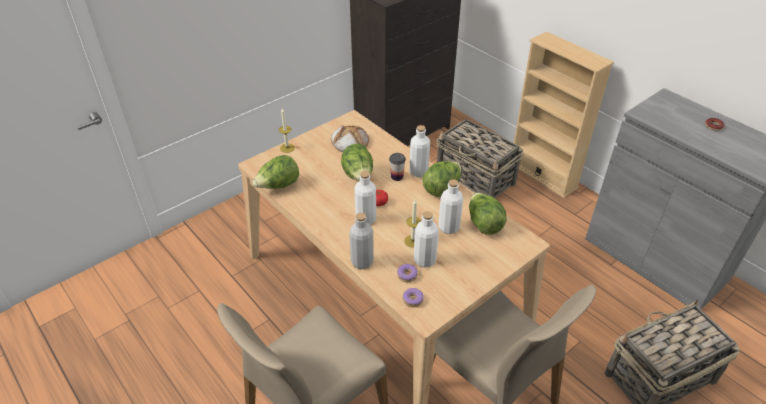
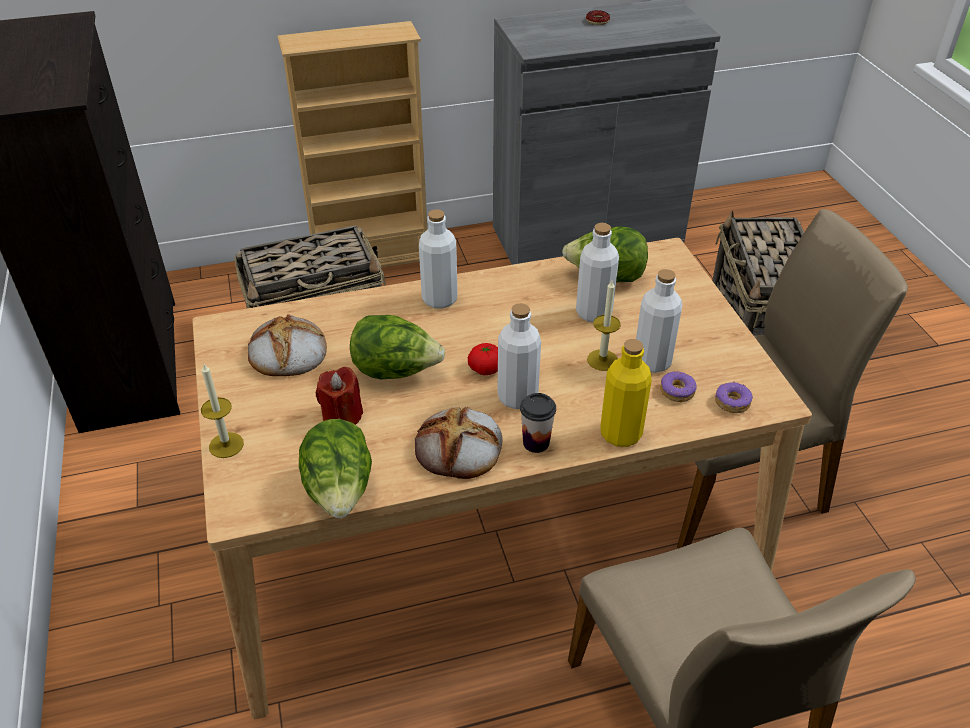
camera: 65 degrees left, 0 degrees up
(321, 171) = (342, 416): none -> red candle
(321, 211) = (459, 448): none -> bread
(362, 262) = (620, 434): grey bottle -> yellow bottle
(397, 177) = (434, 326): cup -> cup (536, 443)
(442, 188) = (499, 289): lettuce -> none

